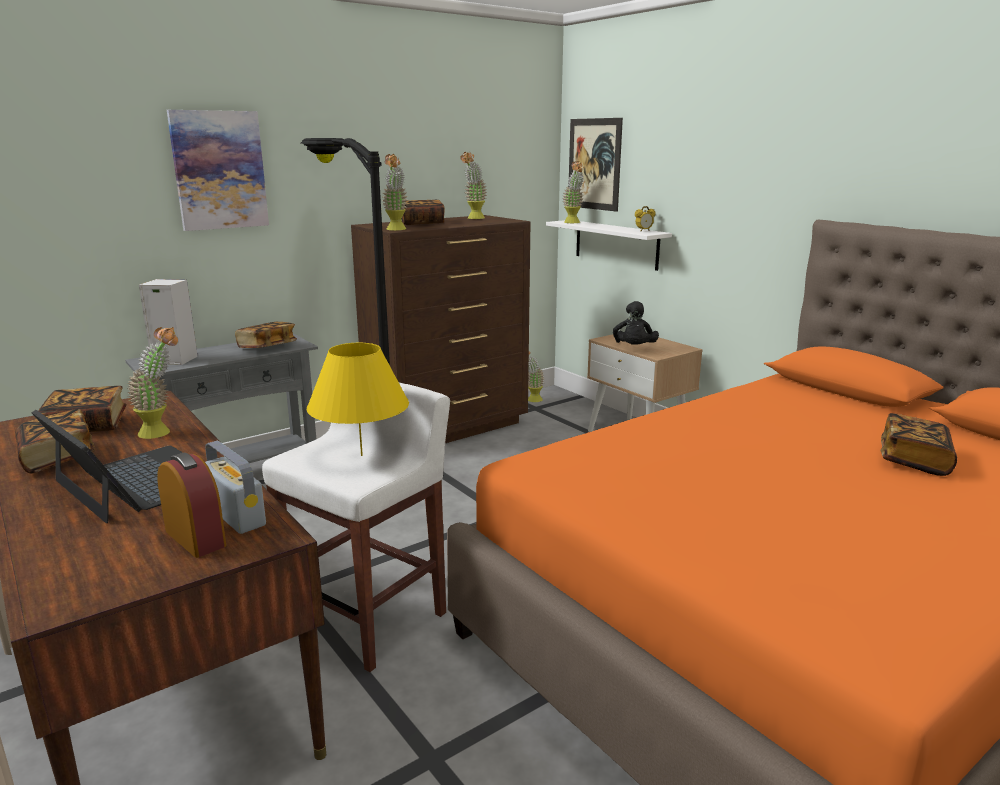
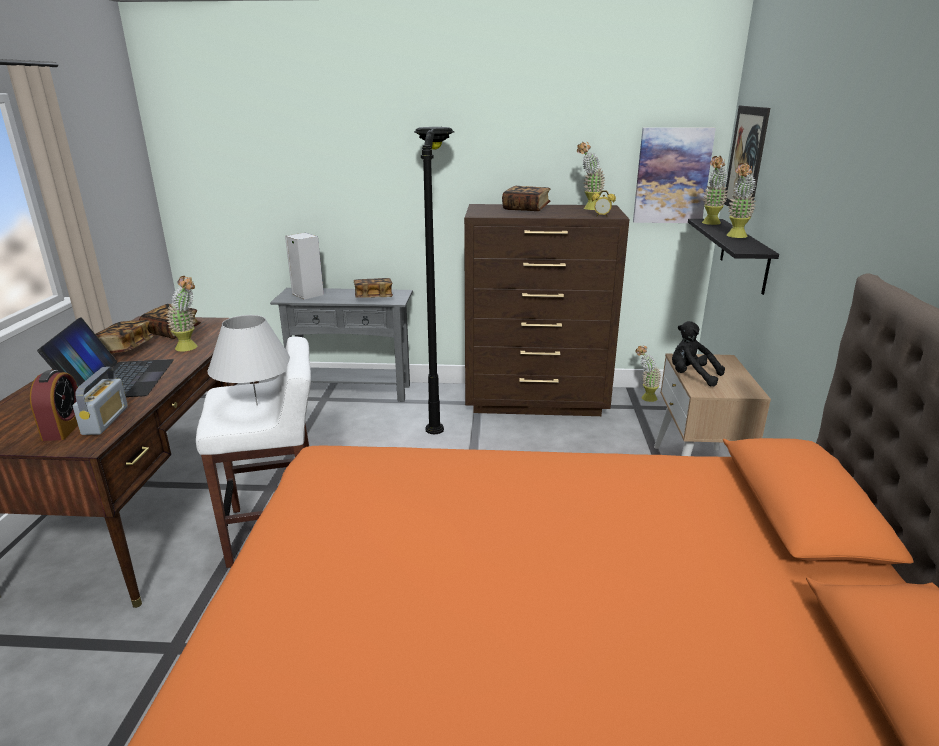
camera: 40 degrees right, 5 degrees up
(219, 170) = (360, 151): picture -> picture (672, 176)
(361, 455) = (257, 405): yellow table lamp -> white table lamp
(396, 230) = (479, 214): potted plant -> potted plant (735, 237)
(616, 244) = (744, 255): white shelf -> black shelf
(634, 348) = (691, 376): black plush toy -> black plush toy turned 75 degrees clockwise
(643, 231) = (752, 246): alarm clock -> alarm clock (602, 216)
(914, 460) = (666, 630): book -> none

